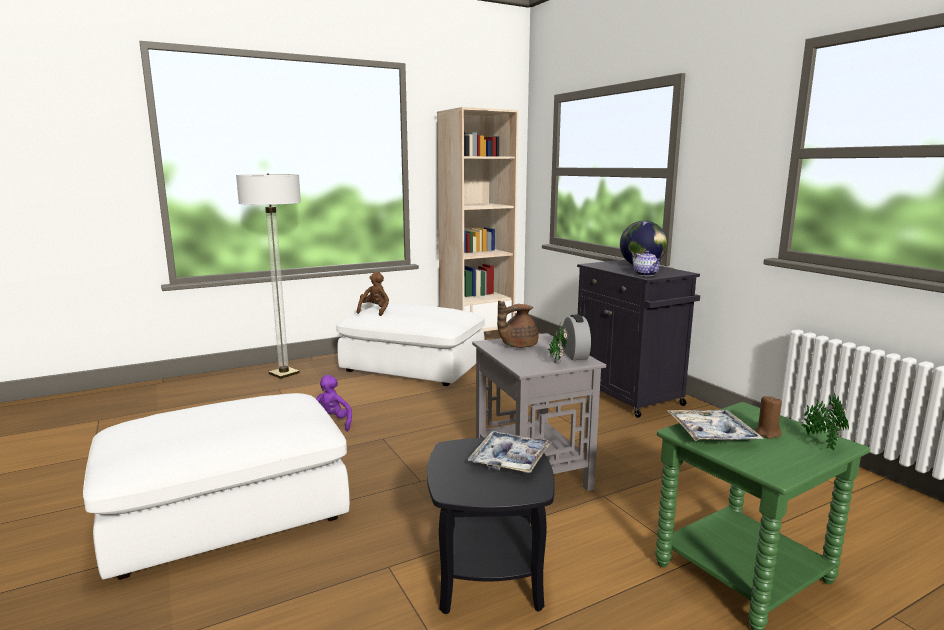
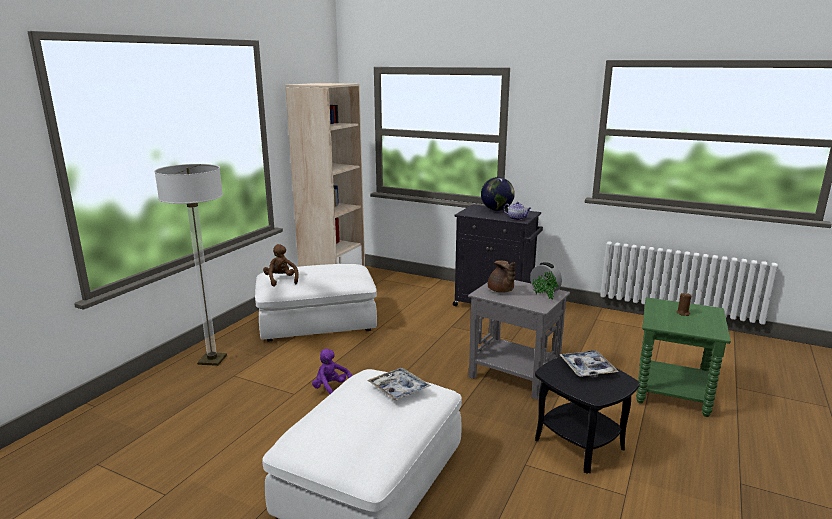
camera: 35 degrees left, 5 degrees up
(517, 345) = (501, 290): brown teapot -> brown teapot turned 45 degrees counterclockwise
(711, 433) = (665, 321): tray -> tray (398, 389)
(821, 443) = (707, 311): potted plant -> none

